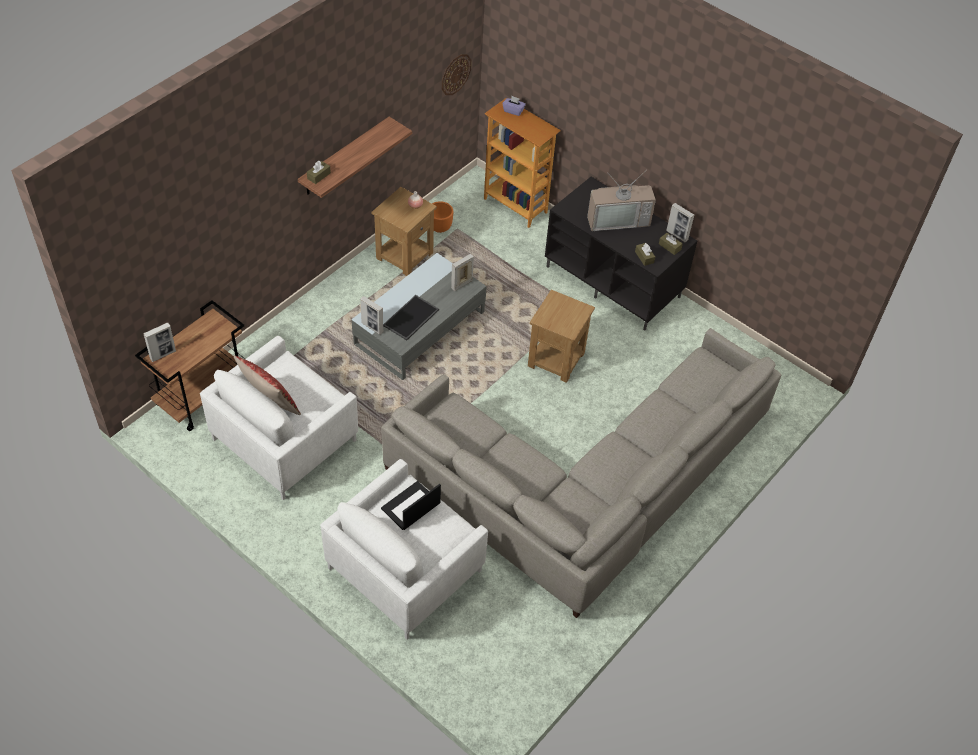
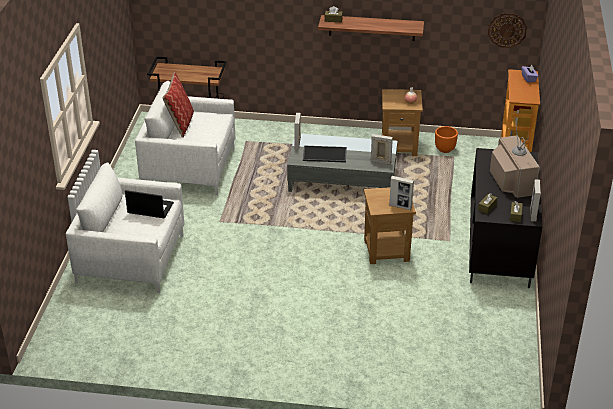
camera: 60 degrees right, 15 degrees down
(163, 355) = (169, 67): picture frame -> picture frame (400, 206)
(586, 485) = (283, 312): grey sofa -> none
(618, 218) = (511, 180): television -> television turned 150 degrees counterclockwise

